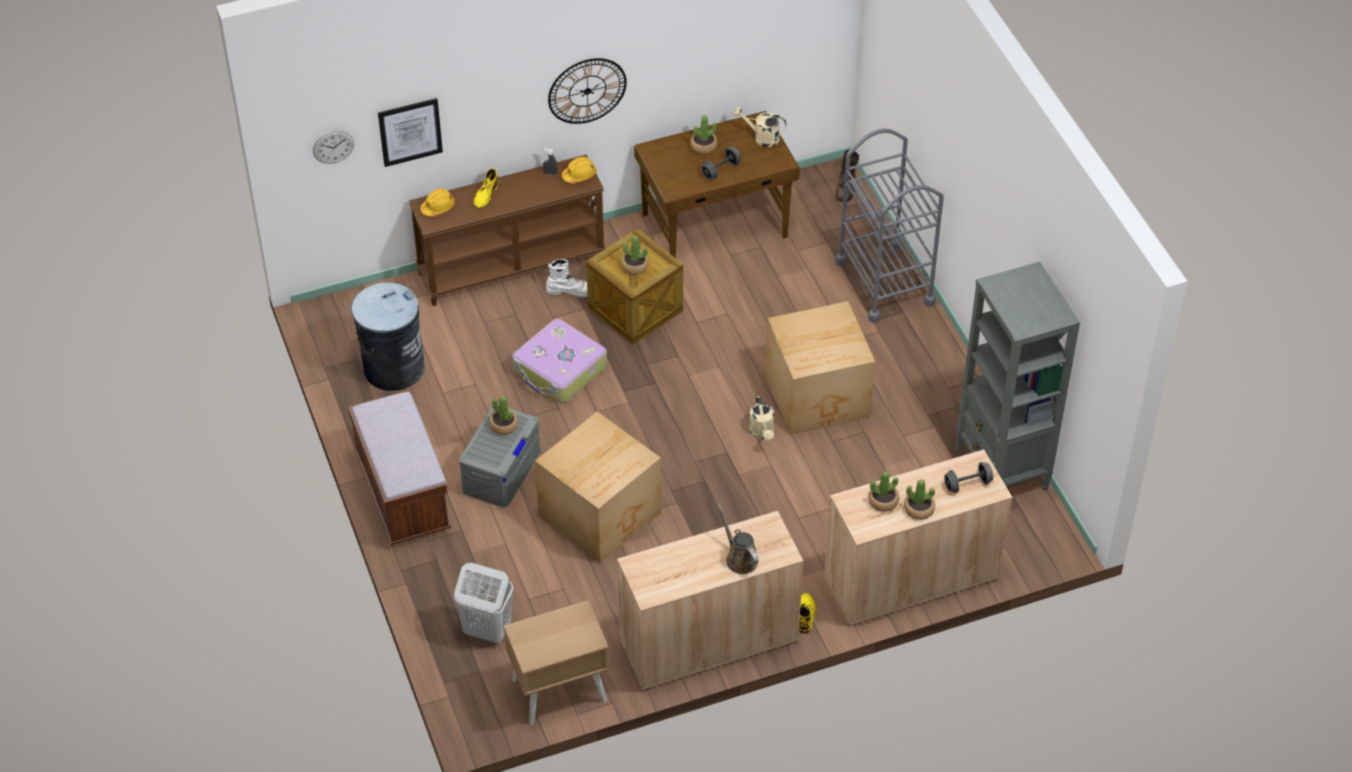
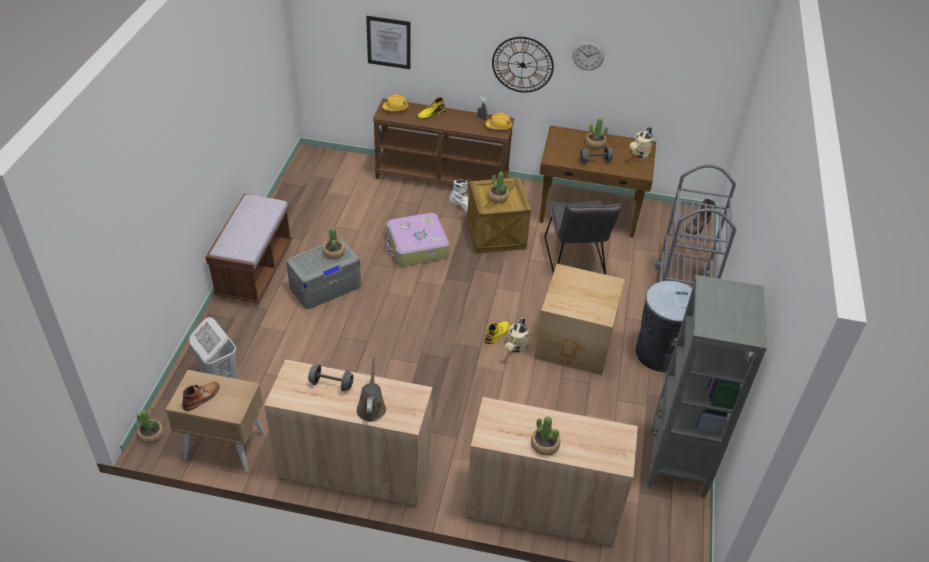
camera: 30 degrees right, 5 degrees down
(333, 147) = (333, 30): wall clock -> wall clock (588, 56)
(393, 368) = (320, 200): grey trash can -> grey trash can (660, 353)
(546, 643) = (202, 397): none -> brown boot
(601, 514) = (362, 344): cardboard box -> none
(745, 297) = (575, 259): none -> grey chair
(761, 138) = (639, 154): beige watering can -> beige watering can turned 105 degrees counterclockwise
(805, 614) = (440, 489): yellow boot -> yellow boot (497, 333)
(883, 501) = (520, 423): potted plant -> potted plant (151, 434)
(967, 484) = (602, 446): grey dumbbell -> grey dumbbell (331, 384)

